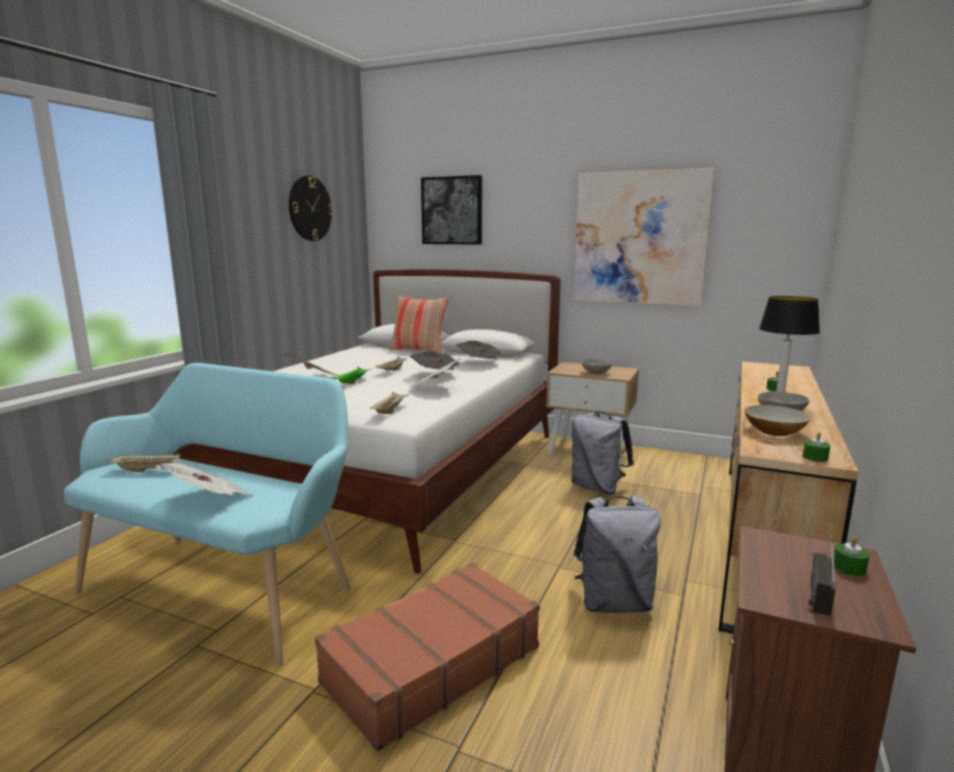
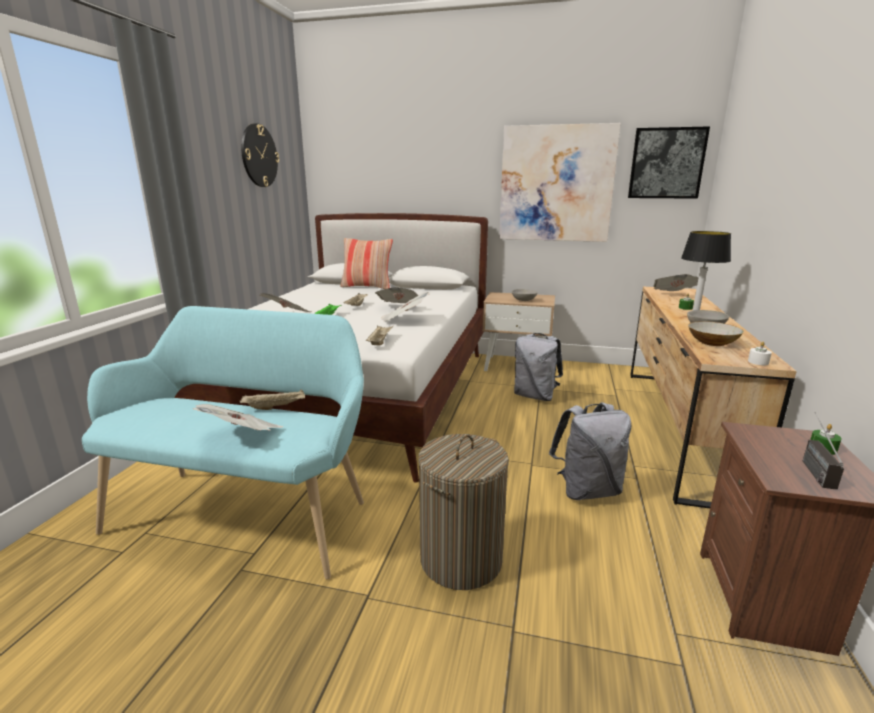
camera: 10 degrees left, 5 degrees up
(148, 470) = (164, 412): beige tray -> beige tray (275, 407)
(431, 664) = (461, 560): brown suitcase -> laundry basket
(452, 210) = (387, 159): picture -> picture (666, 163)
(480, 363) = (429, 295): newspaper -> newspaper (673, 295)
(815, 457) = (758, 362): green candle -> white candle

